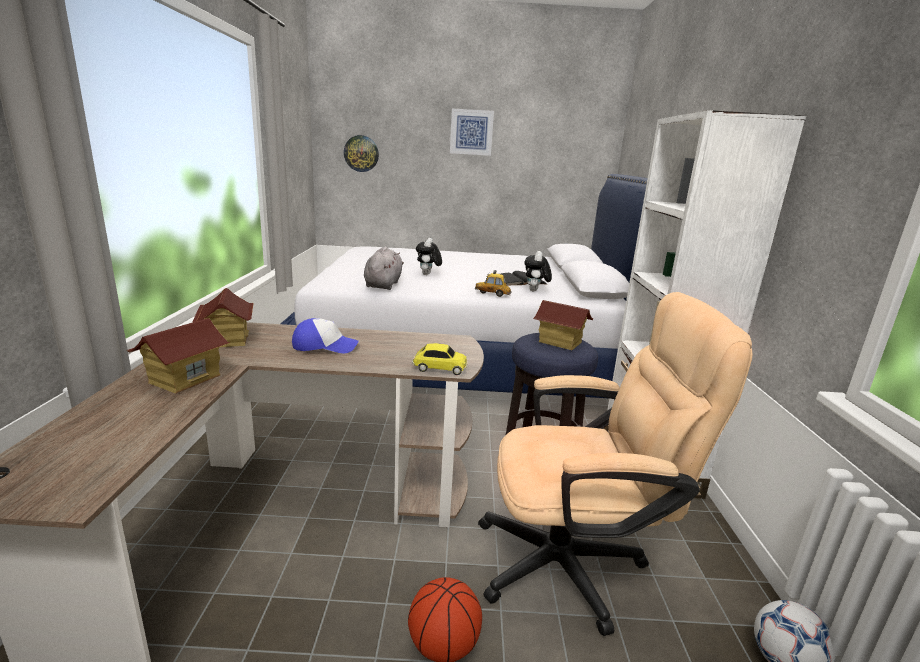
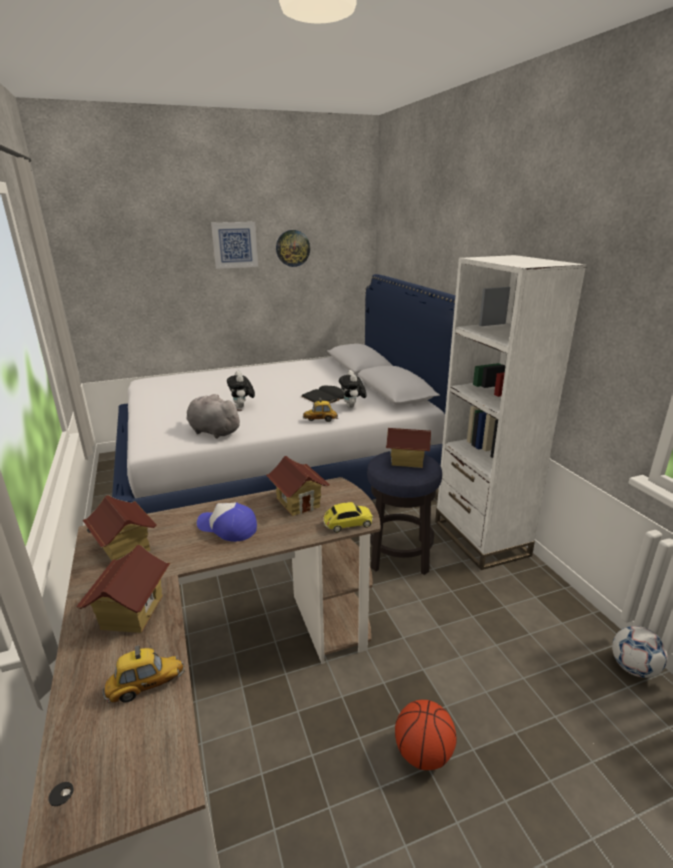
camera: 20 degrees left, 5 degrees up
(137, 428) = (146, 686): none -> toy car
(325, 346) = (227, 528): cap -> cap turned 135 degrees counterclockwise
(361, 153) = (118, 279): wall clock -> wall clock (292, 248)
(383, 285) = (213, 431): grey plush toy -> grey plush toy turned 45 degrees counterclockwise
(408, 344) = (298, 503): none -> toy house
(576, 563) = (476, 645): beige office chair -> none

